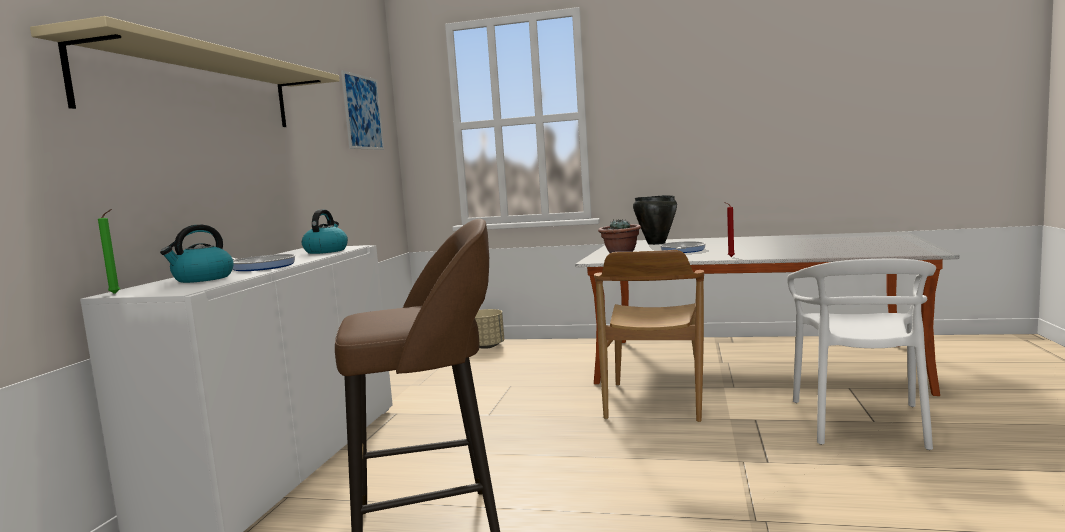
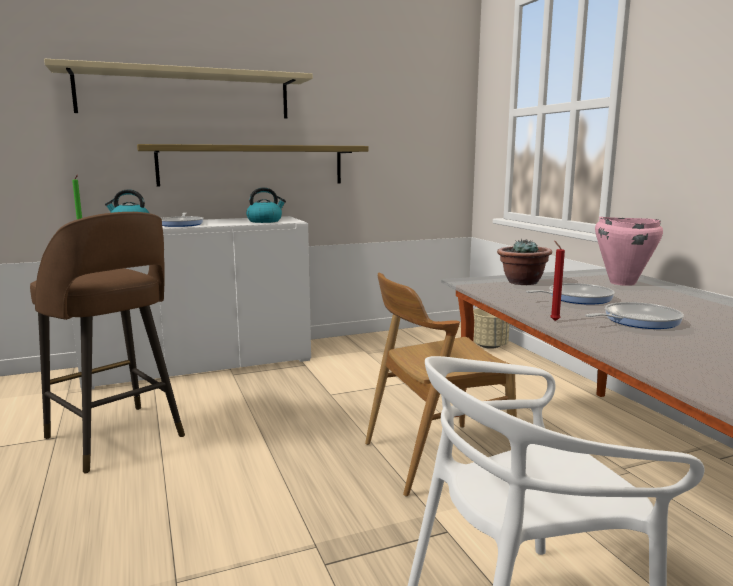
camera: 55 degrees right, 5 degrees up
(264, 186) = (252, 165): none -> shelf
(363, 112) = (411, 101): picture -> none
(656, 243) = (621, 283): black cooking pot -> pink cooking pot
(748, 249) = (637, 321): none -> frying pan

